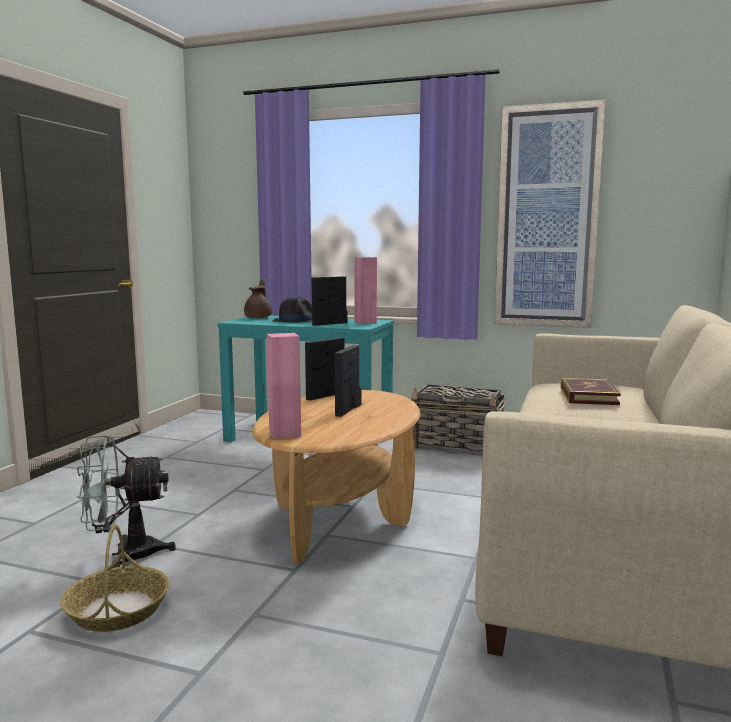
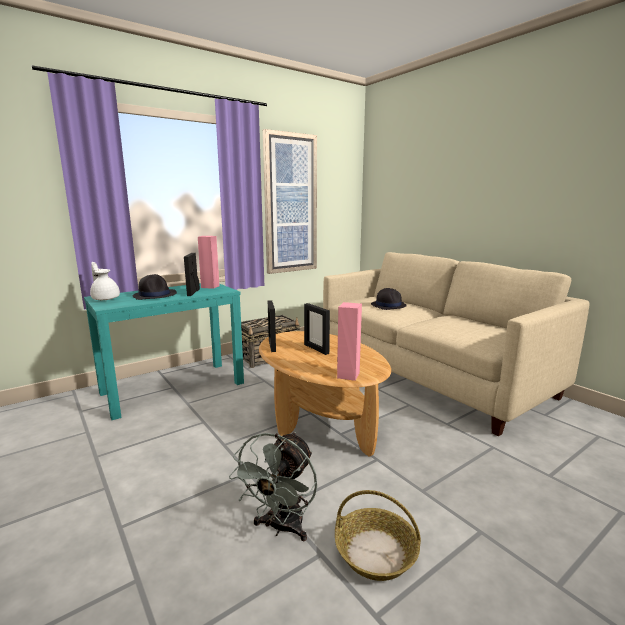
camera: 55 degrees left, 5 degrees up
(259, 317) = (105, 298): brown teapot -> white teapot
(588, 396) = (388, 305): book -> black hat

